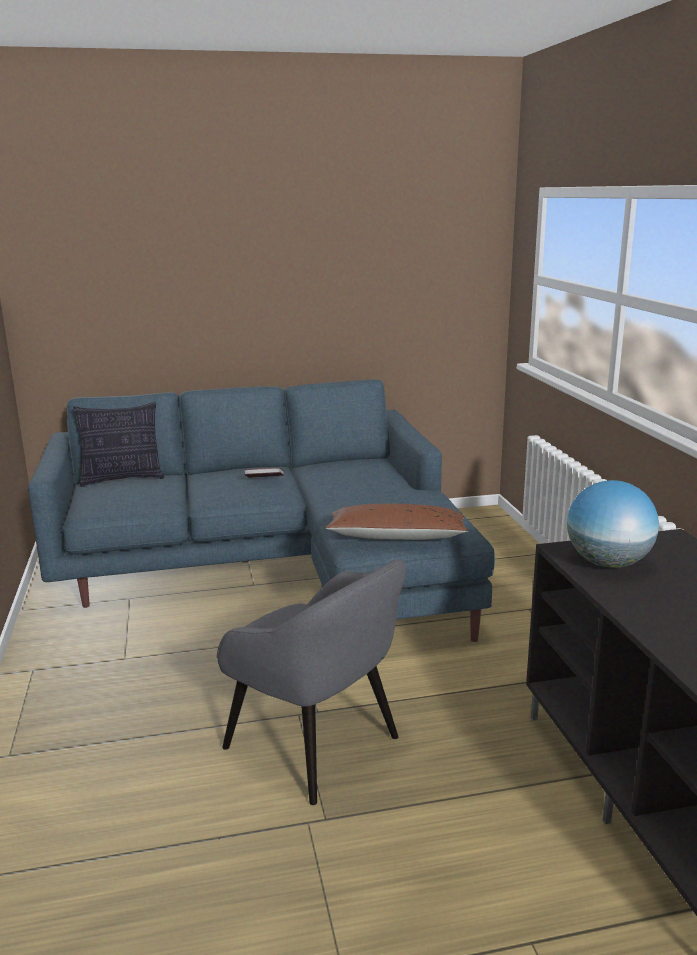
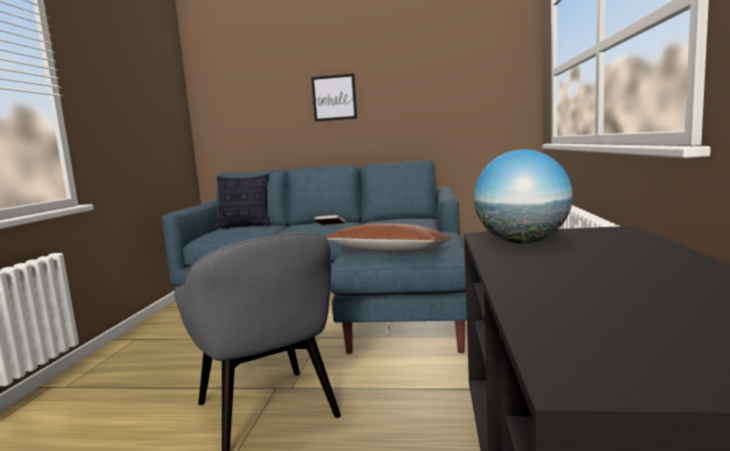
camera: 20 degrees right, 10 degrees down
(239, 284) = (334, 97): none -> picture

